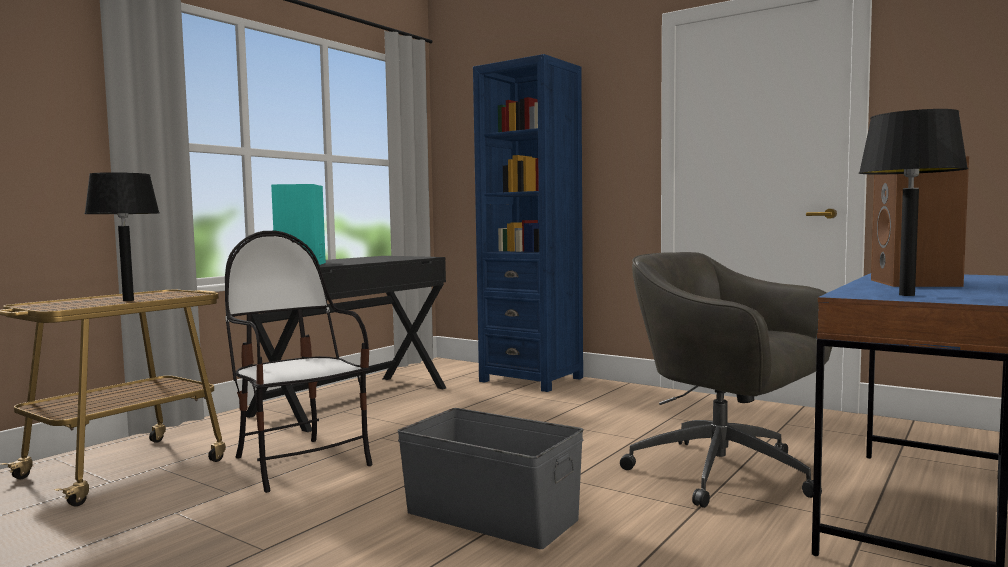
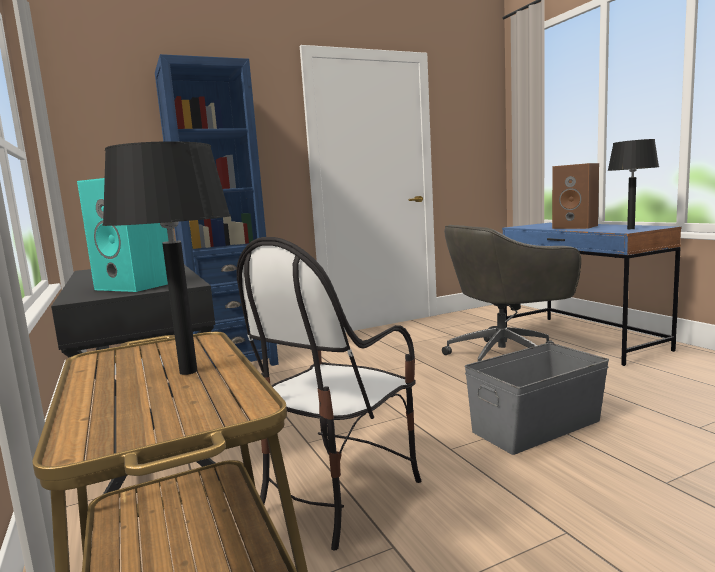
camera: 60 degrees left, 5 degrees up
(300, 463) = (338, 493): chair -> chair turned 45 degrees counterclockwise

